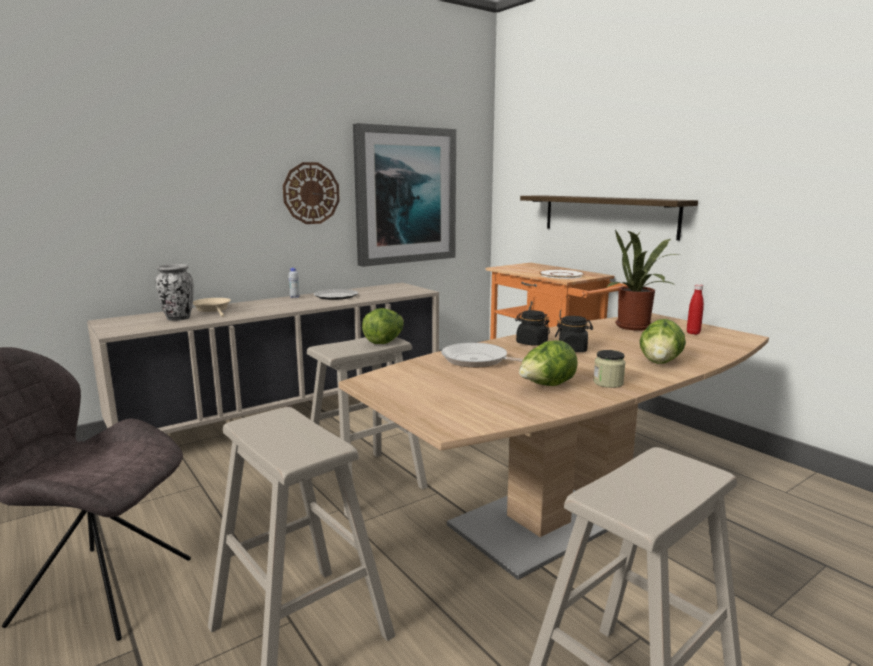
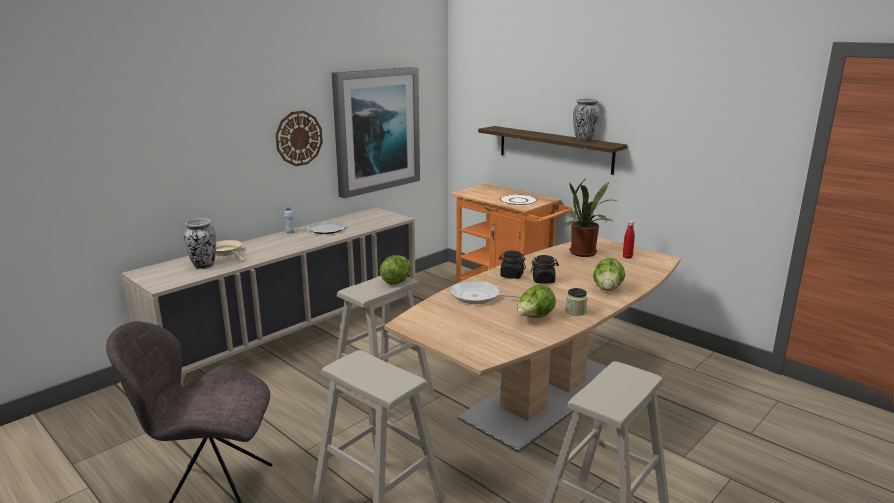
camera: 10 degrees left, 5 degrees up
(643, 198) = (584, 140): none -> vase

